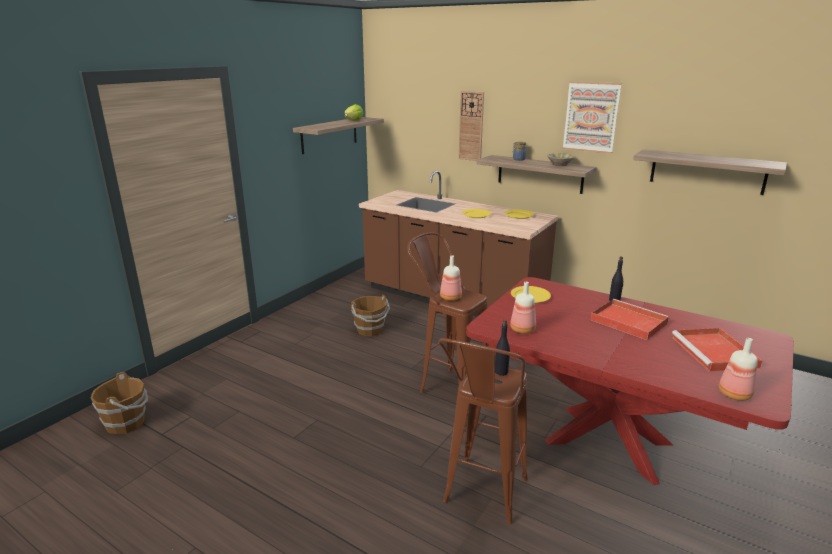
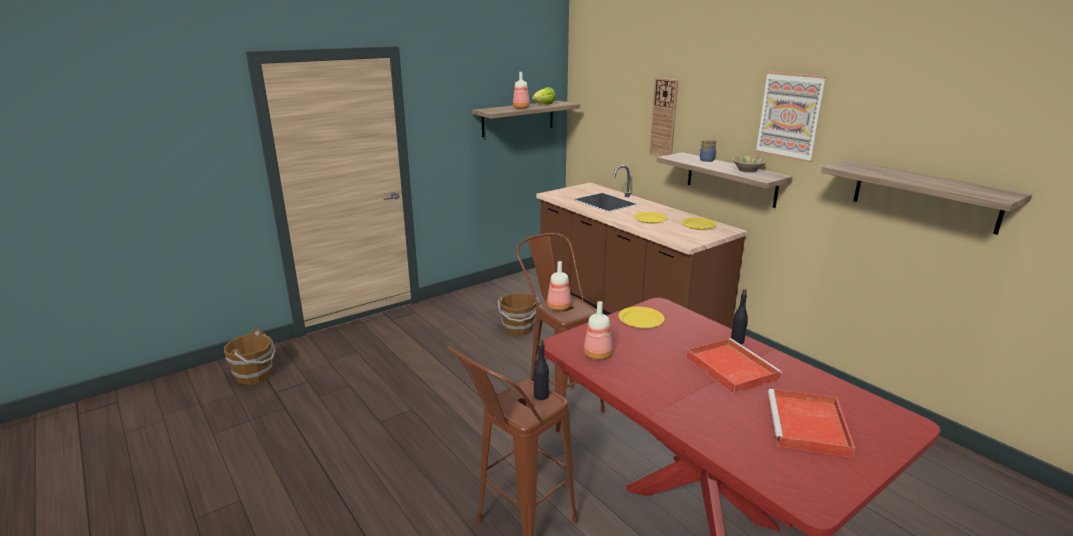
camera: 20 degrees right, 0 degrees up
(733, 394) = (783, 480): bottle -> bottle (520, 108)

